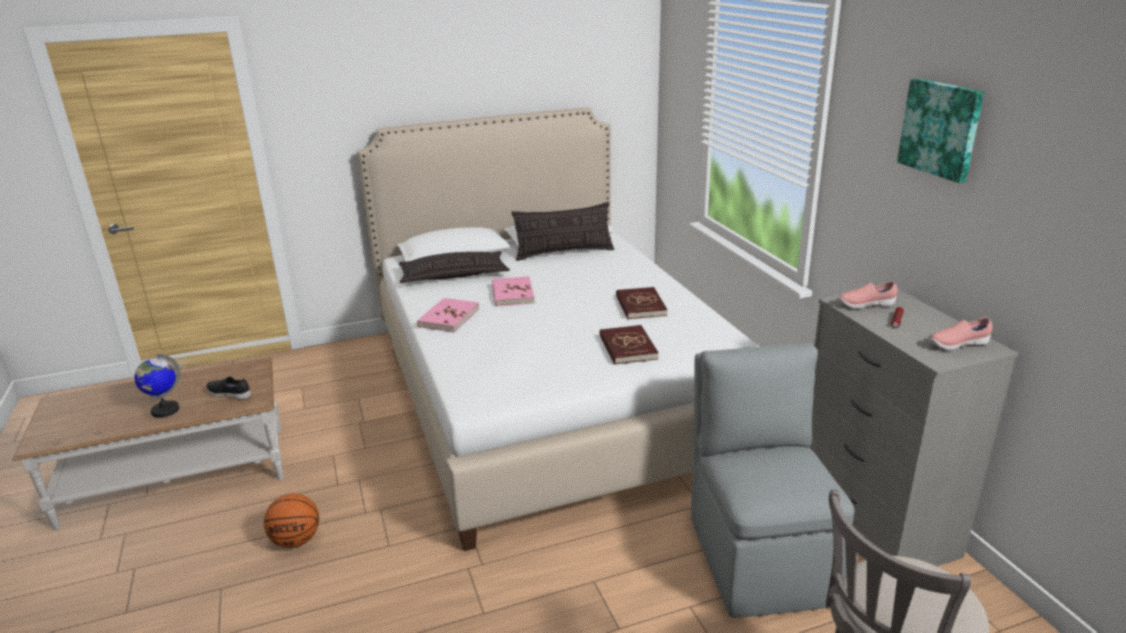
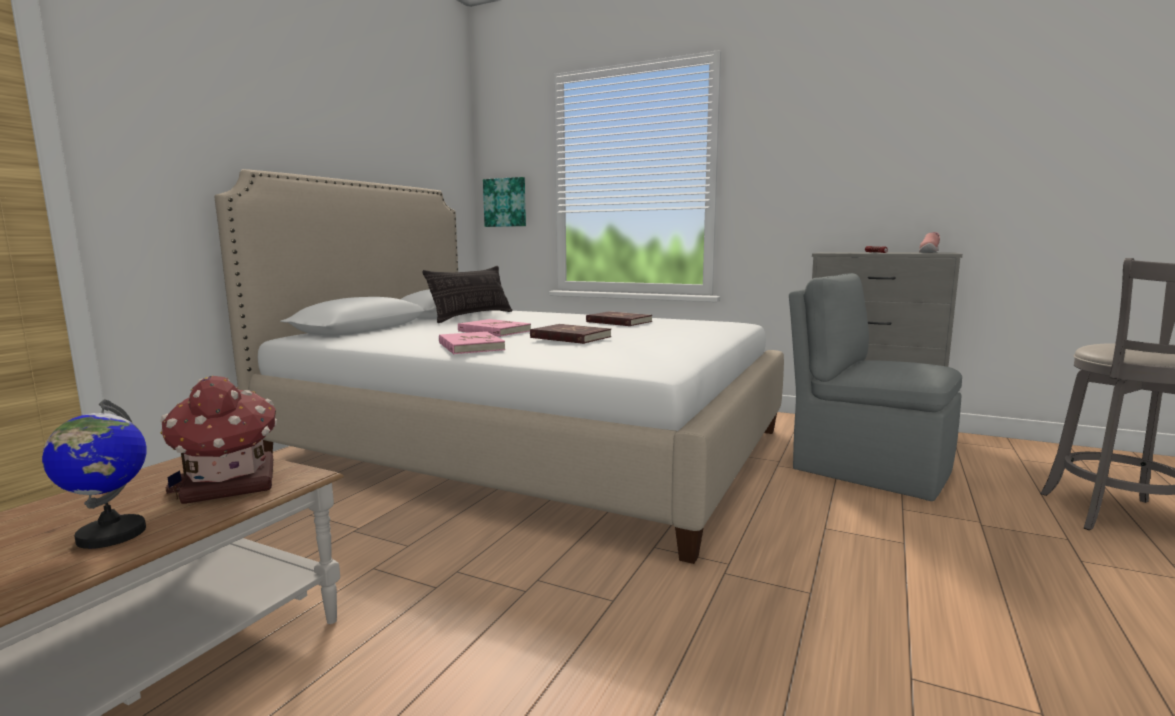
camera: 45 degrees left, 15 degrees down
(230, 394) = (229, 484): black shoe -> toy house
(296, 540) = (487, 661): basketball -> none
(454, 275) = (394, 334): pillow -> none
(627, 347) = (676, 332): red book -> red book (570, 337)
(865, 305) = (841, 252): pink shoe -> none
(941, 128) = (846, 123): picture -> picture (505, 202)

